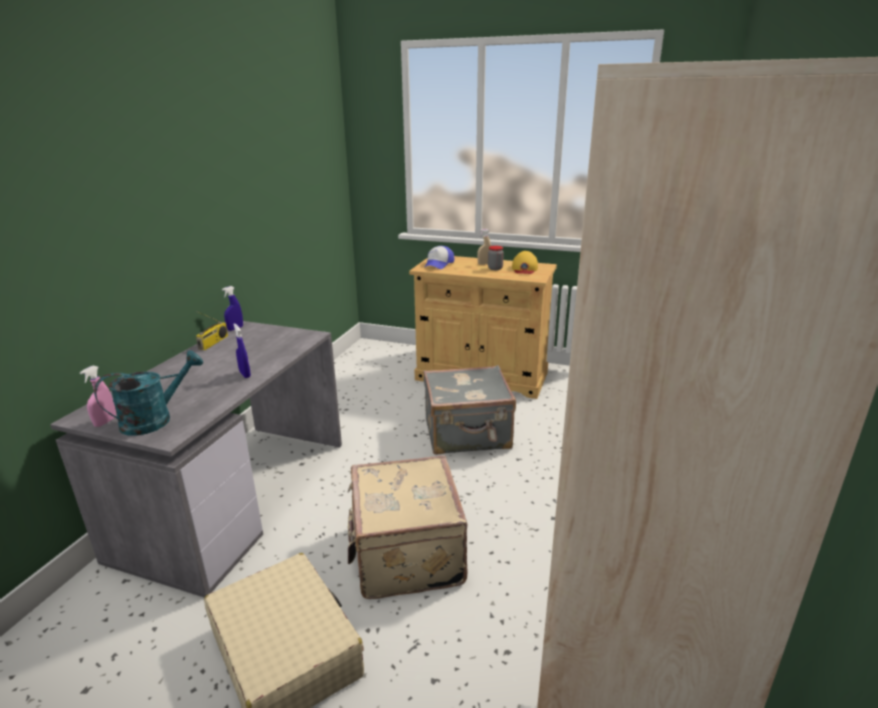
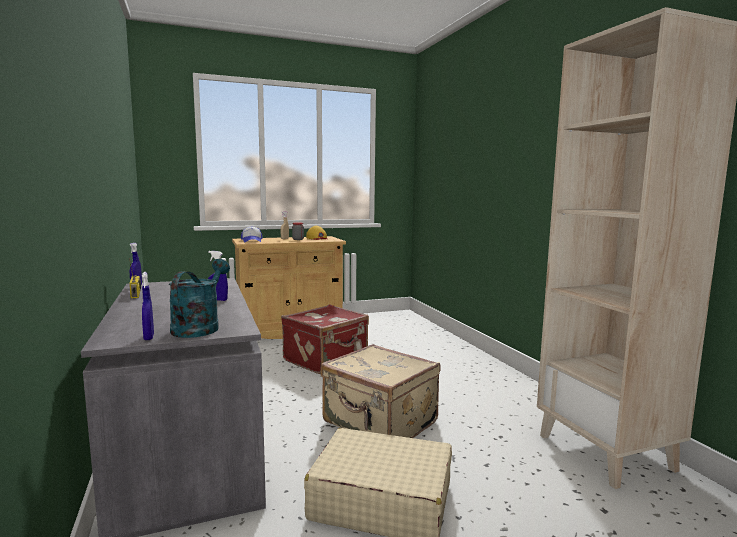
camera: 40 degrees left, 15 degrees down
(105, 422) = (149, 337): pink spray bottle -> blue spray bottle
(467, 434) = (327, 359): grey suitcase -> red suitcase

